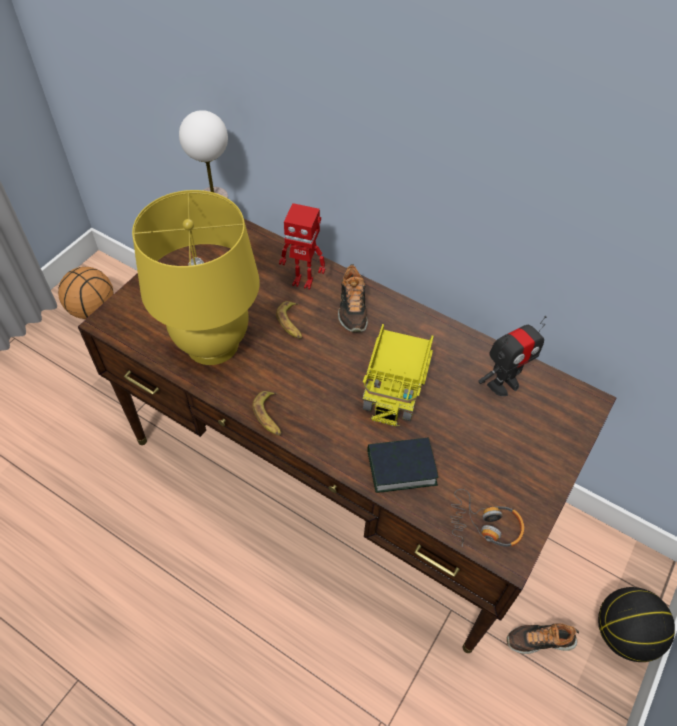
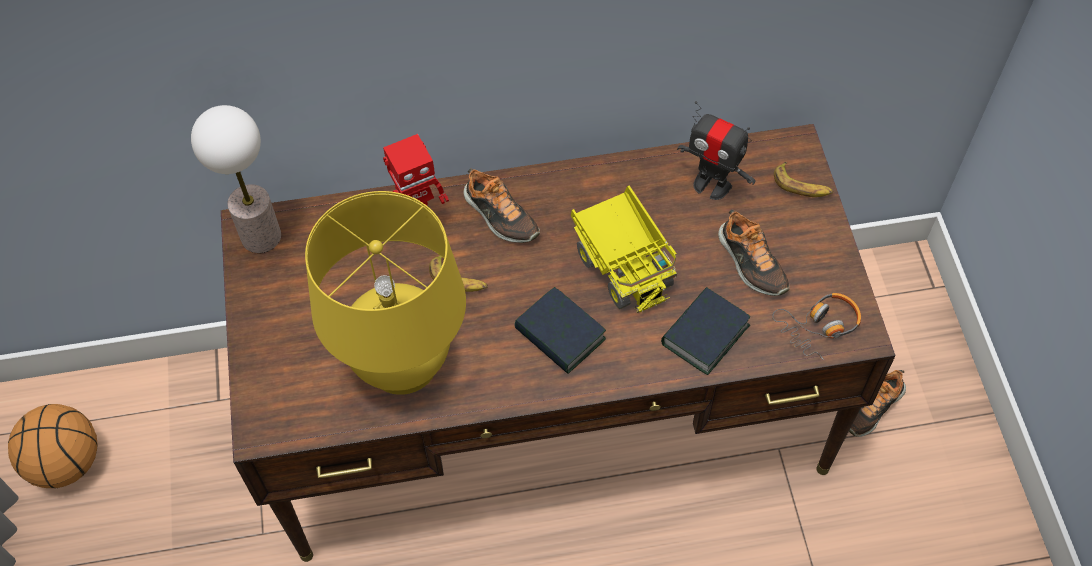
camera: 40 degrees left, 5 degrees up
(269, 416) = (540, 386): banana -> banana (802, 186)
(313, 397) = (560, 335): none -> book
(479, 449) = (750, 263): none -> shoe
(503, 383) = (711, 185): toy robot -> toy robot turned 105 degrees clockwise
(624, 634) = (931, 342): basketball -> none

